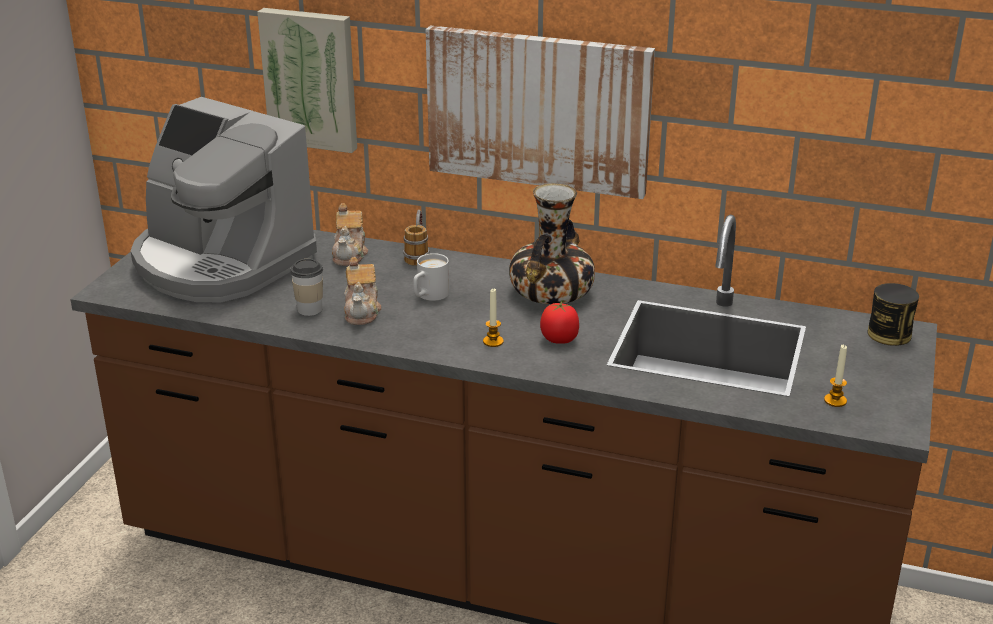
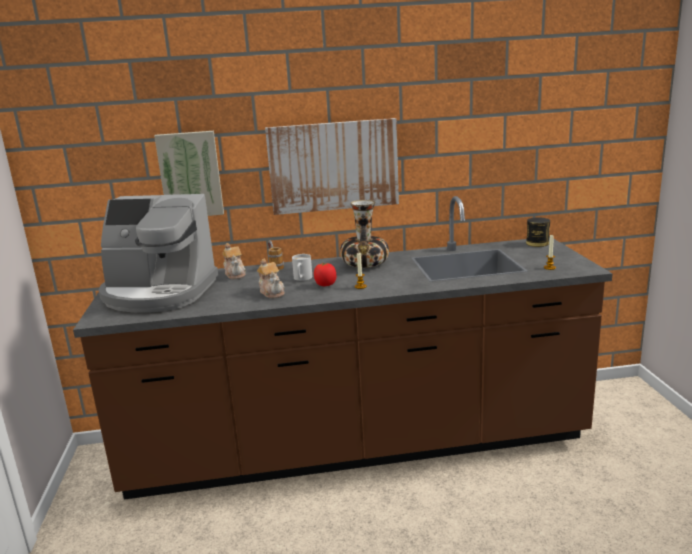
camera: 25 degrees left, 10 degrees down
(310, 309) = (240, 298): cup -> none
(559, 339) = (393, 278): tomato -> tomato (325, 285)

